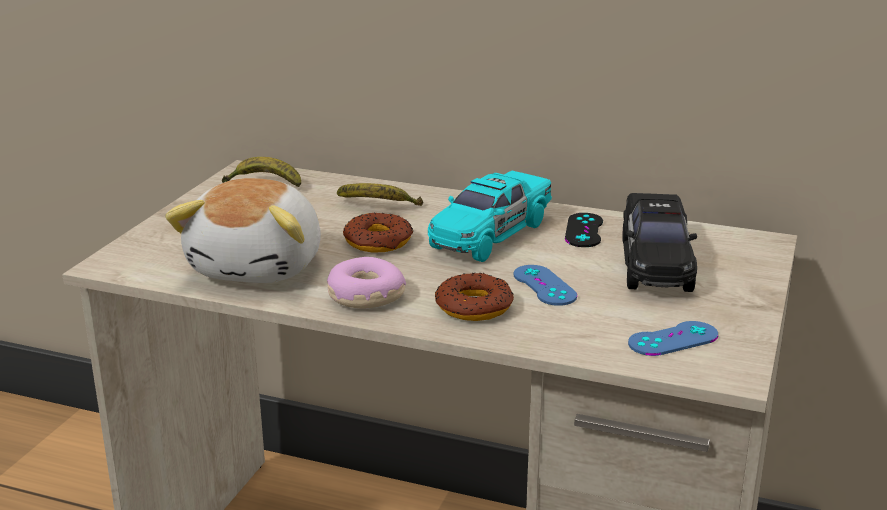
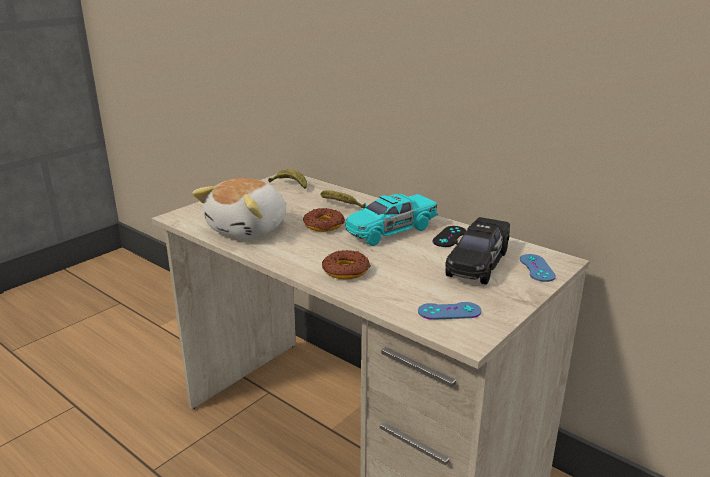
camera: 20 degrees right, 0 degrees up
(365, 296) = (290, 254): donut -> none
(544, 286) = (397, 265): blue game controller -> blue game controller (537, 268)

